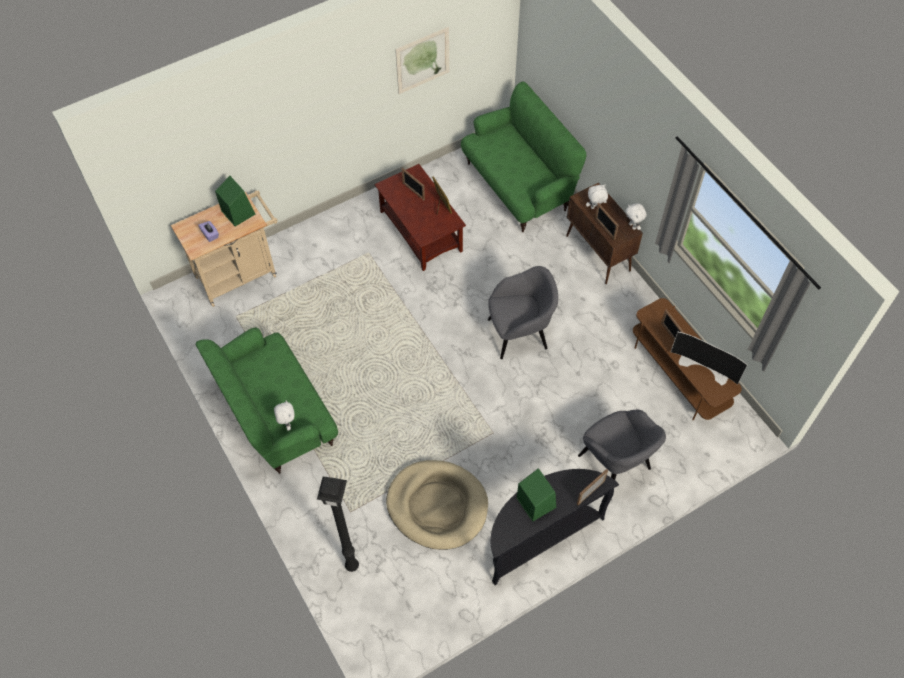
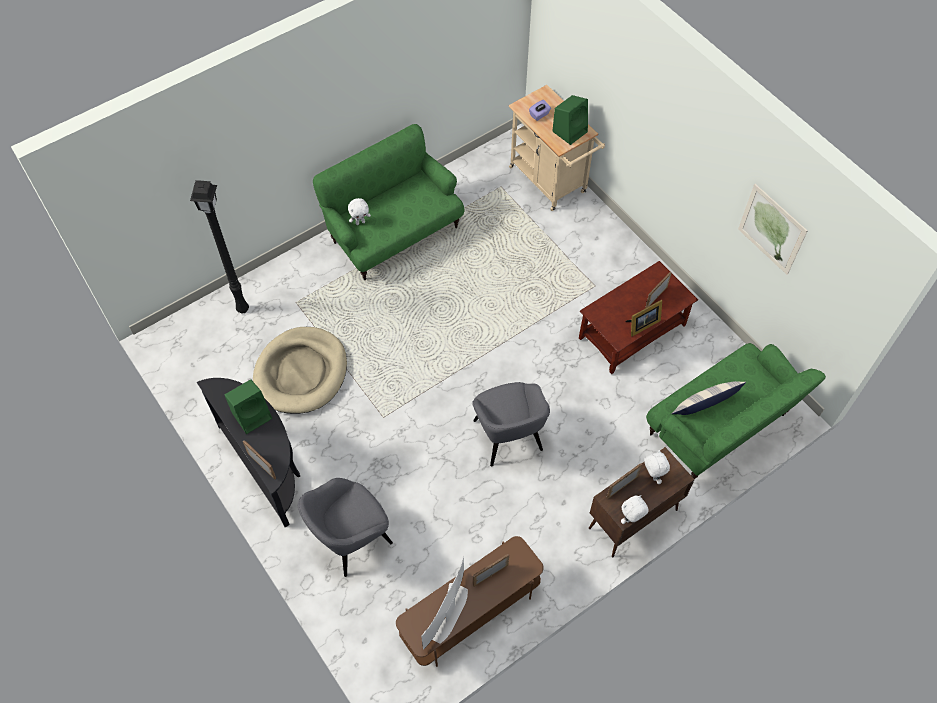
camera: 85 degrees right, 0 degrees up
(520, 175) = (704, 405): none -> pillow

